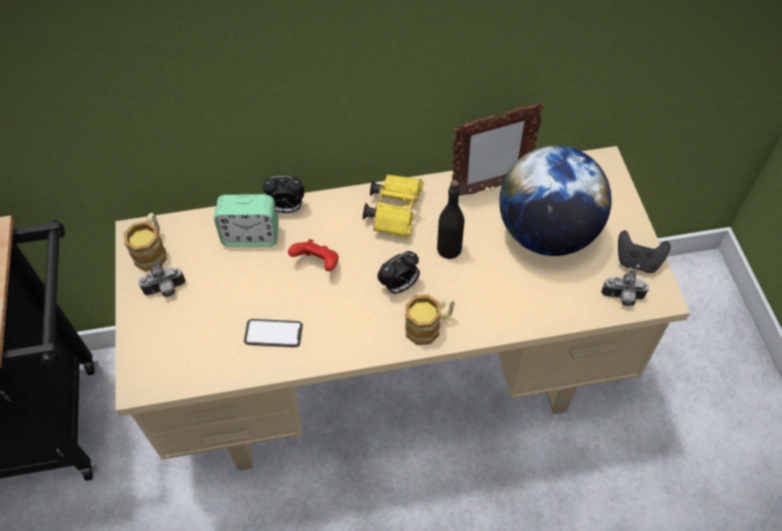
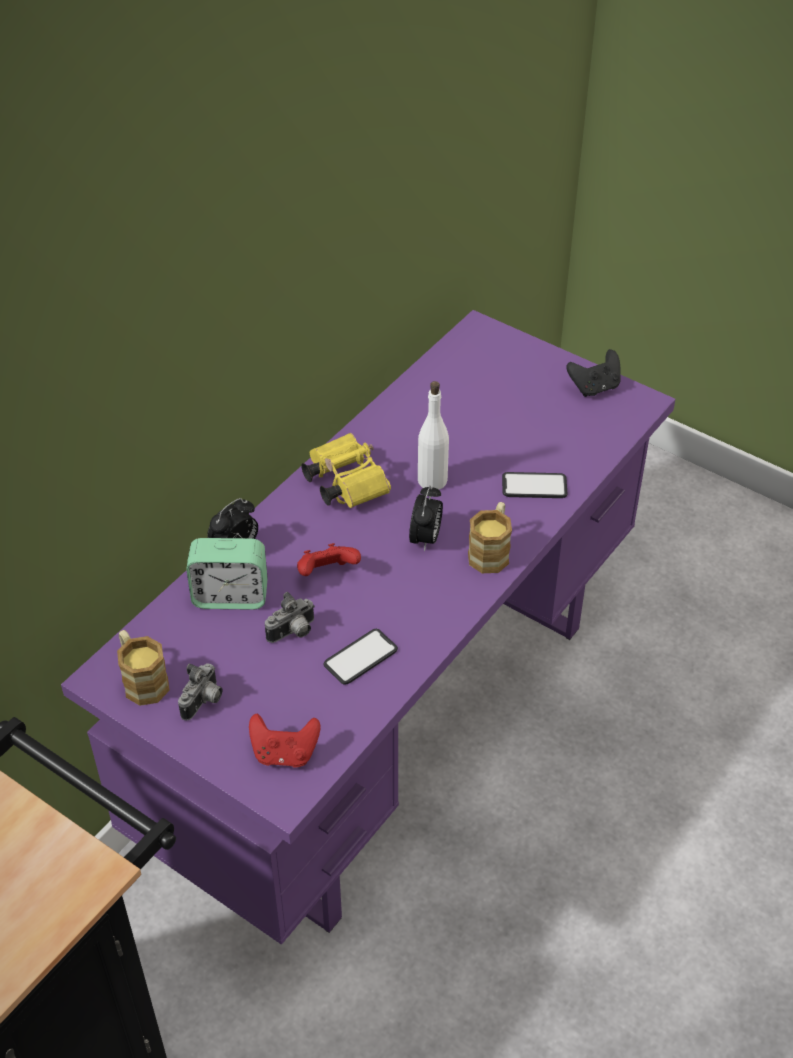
camera: 45 degrees left, 10 degrees down
(167, 358) = (284, 753): none -> red game controller
(251, 236) = (230, 596): alarm clock -> alarm clock turned 45 degrees clockwise
(394, 381) = (395, 725): beige desk -> purple desk
(449, 249) = (432, 480): black bottle -> white bottle
(489, 188) = (406, 409): picture frame -> none
(510, 303) = (534, 486): none -> phone
(546, 233) = (498, 413): globe -> none
(622, 298) = (616, 422): camera -> camera (293, 633)

